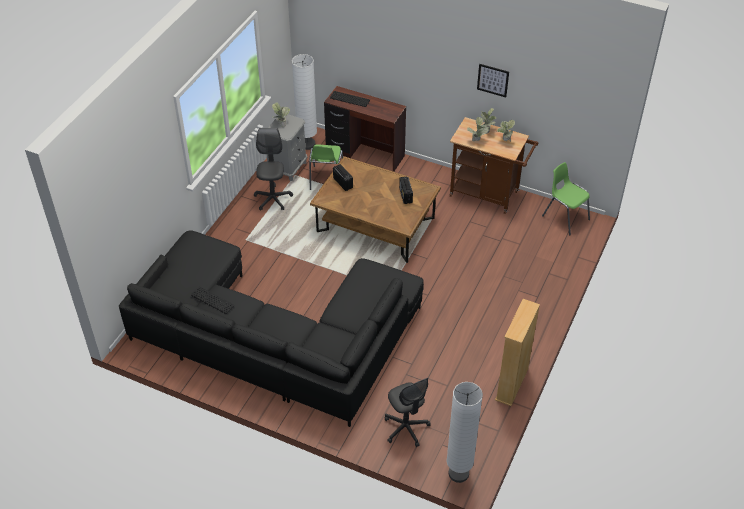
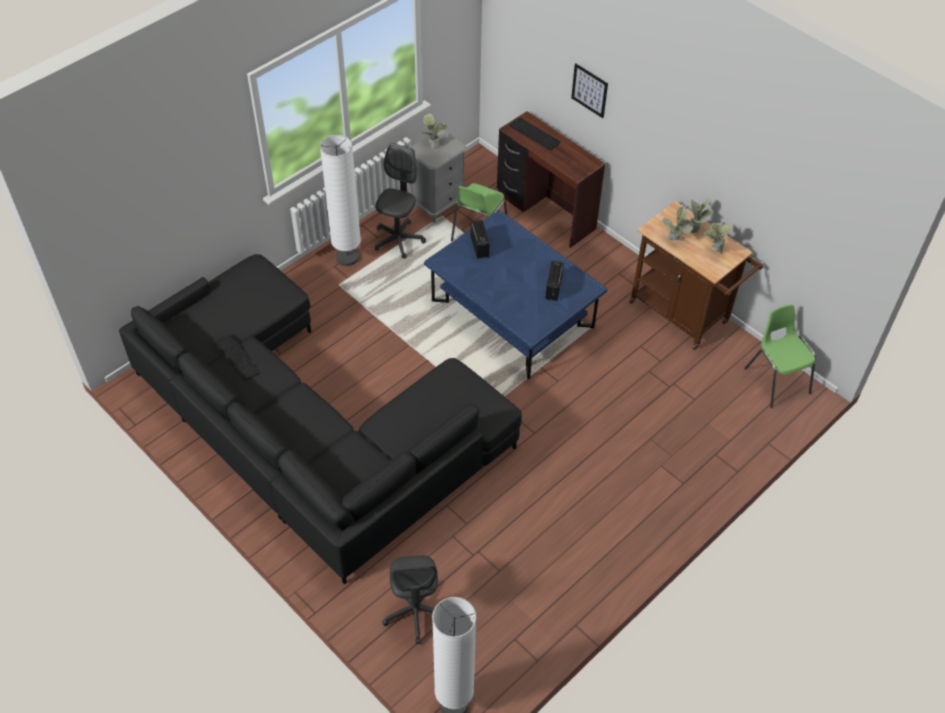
camera: 20 degrees right, 5 degrees up
(307, 144) = (477, 179): white floor lamp -> white floor lamp (347, 257)
(375, 225) = (512, 314): brown coffee table -> blue coffee table
(493, 80) = (718, 160): picture -> picture (589, 90)
(512, 384) = (587, 599): beige bookcase -> none

